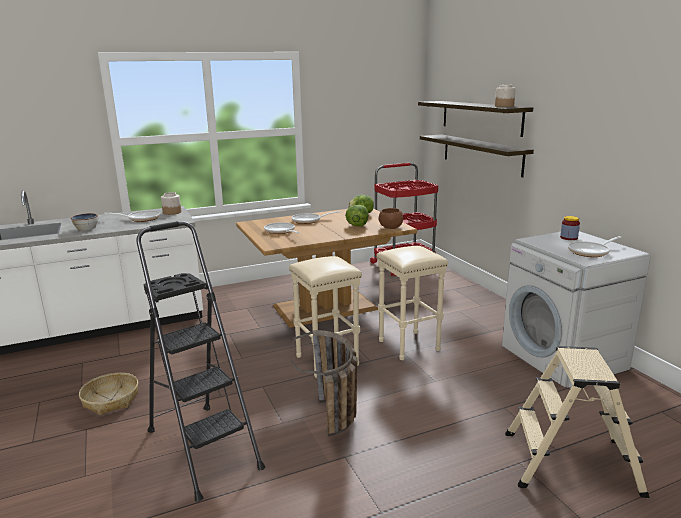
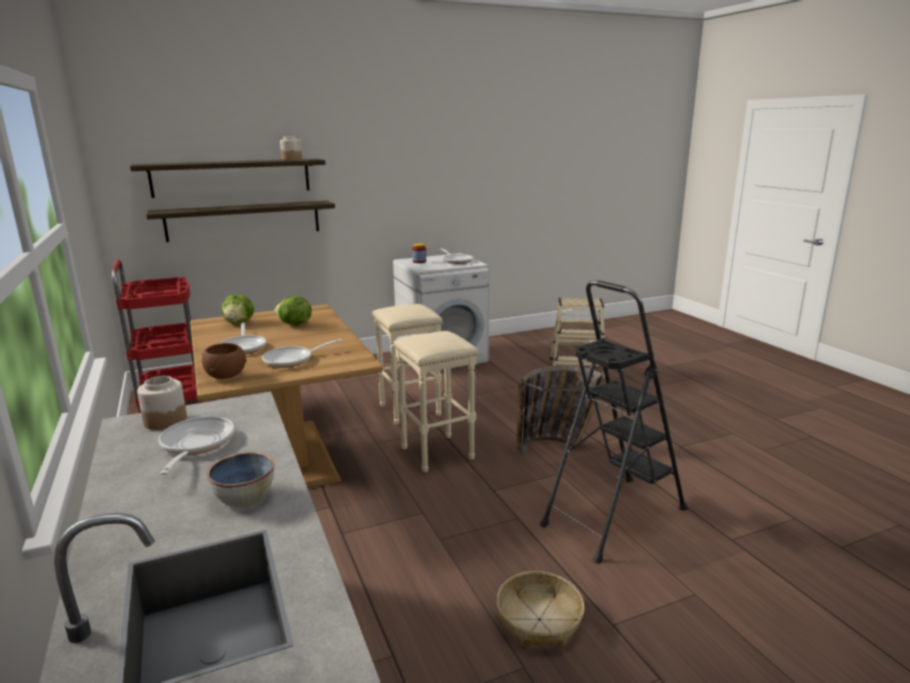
camera: 90 degrees left, 0 degrees up
(390, 227) = (315, 312): brown bowl -> brown bowl (225, 376)

